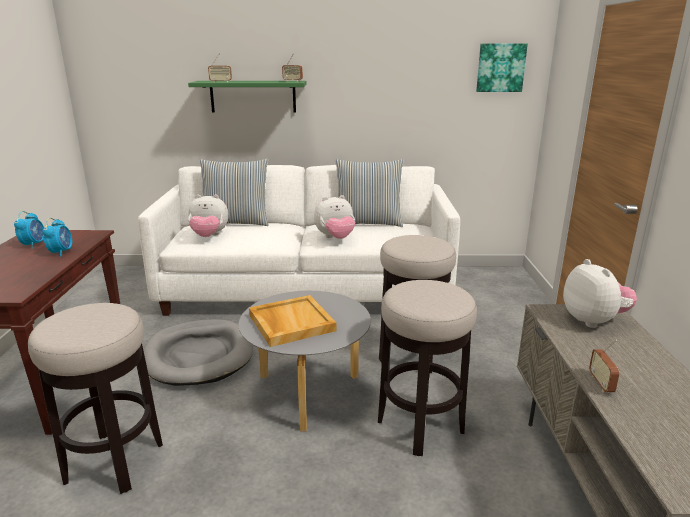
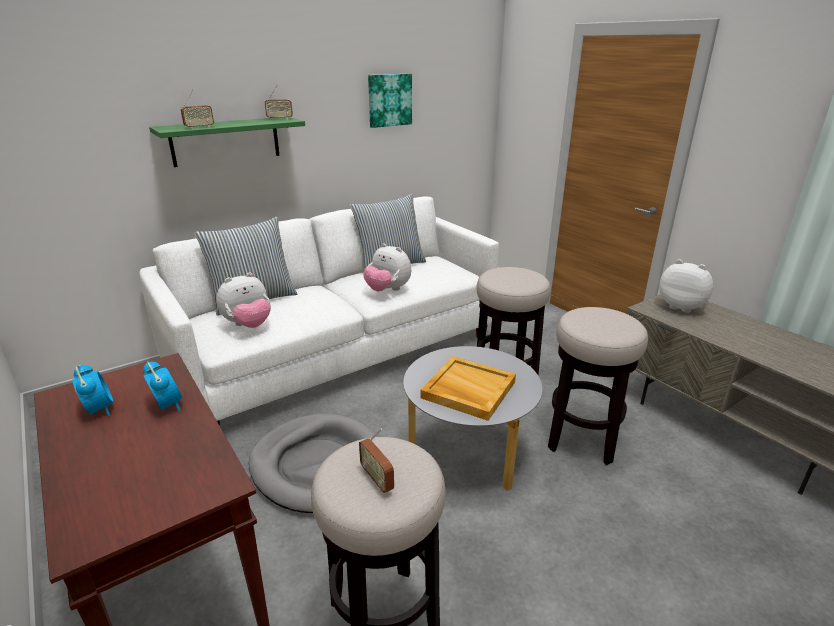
camera: 35 degrees left, 5 degrees up
(335, 238) = (387, 290): plush toy -> plush toy turned 90 degrees clockwise
(500, 67) = (465, 90): picture -> picture (389, 100)
(601, 383) = (753, 352): radio -> radio (377, 479)

